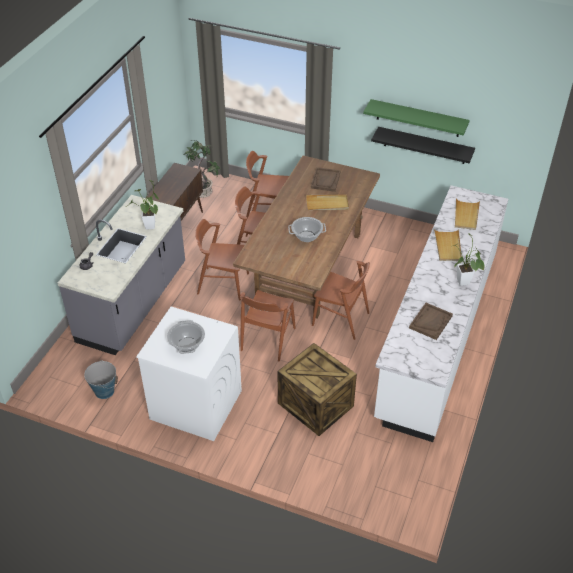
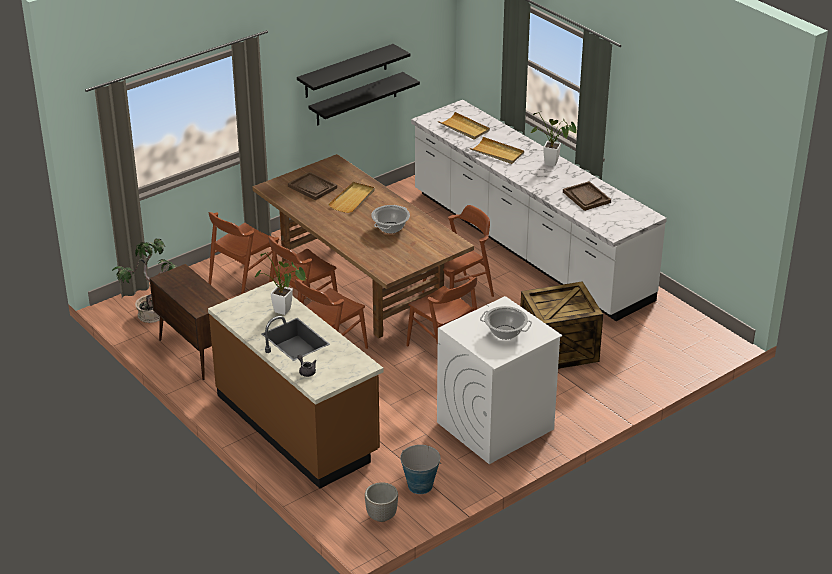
camera: 60 degrees left, 10 degrees down
(61, 385) = (381, 516): none -> planter
(134, 303) = (298, 425): grey counter -> brown counter
(418, 118) = (346, 71): green shelf -> black shelf

